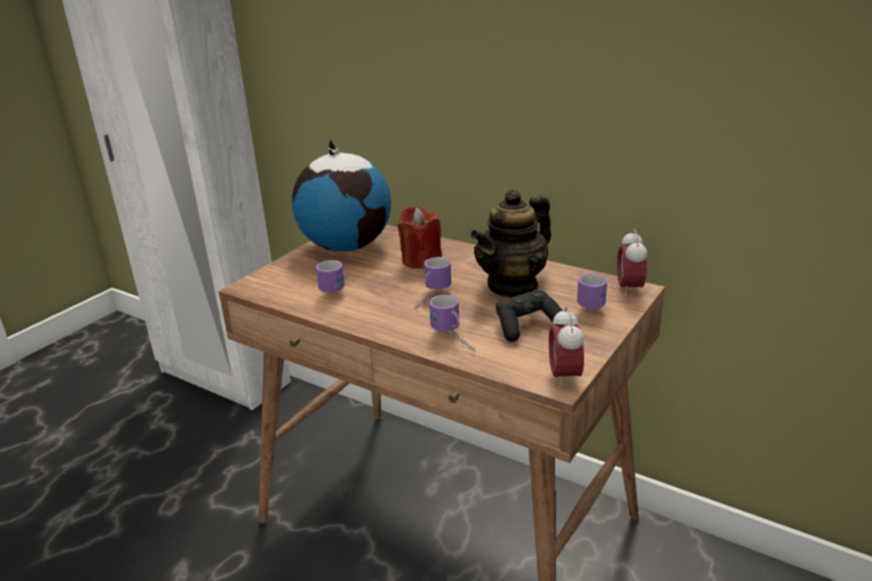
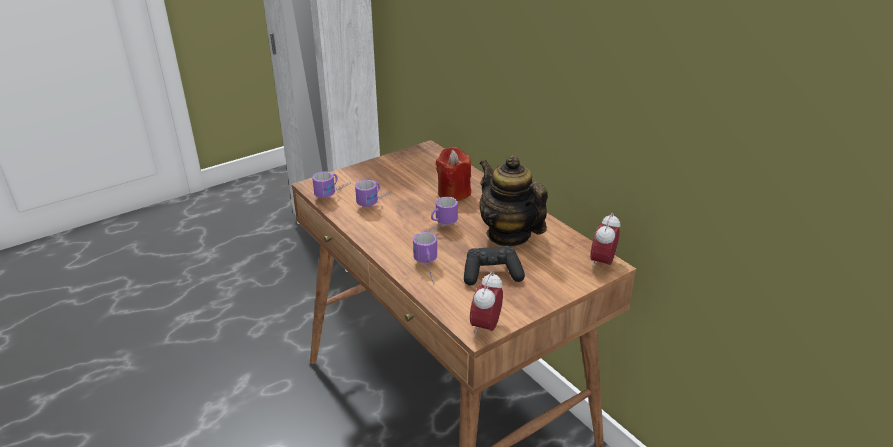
camera: 20 degrees right, 5 degrees up
(346, 246) = (406, 166): globe -> none
(513, 285) = (508, 235): teapot -> teapot turned 75 degrees clockwise
(593, 302) = (561, 267): mug -> mug (334, 193)

